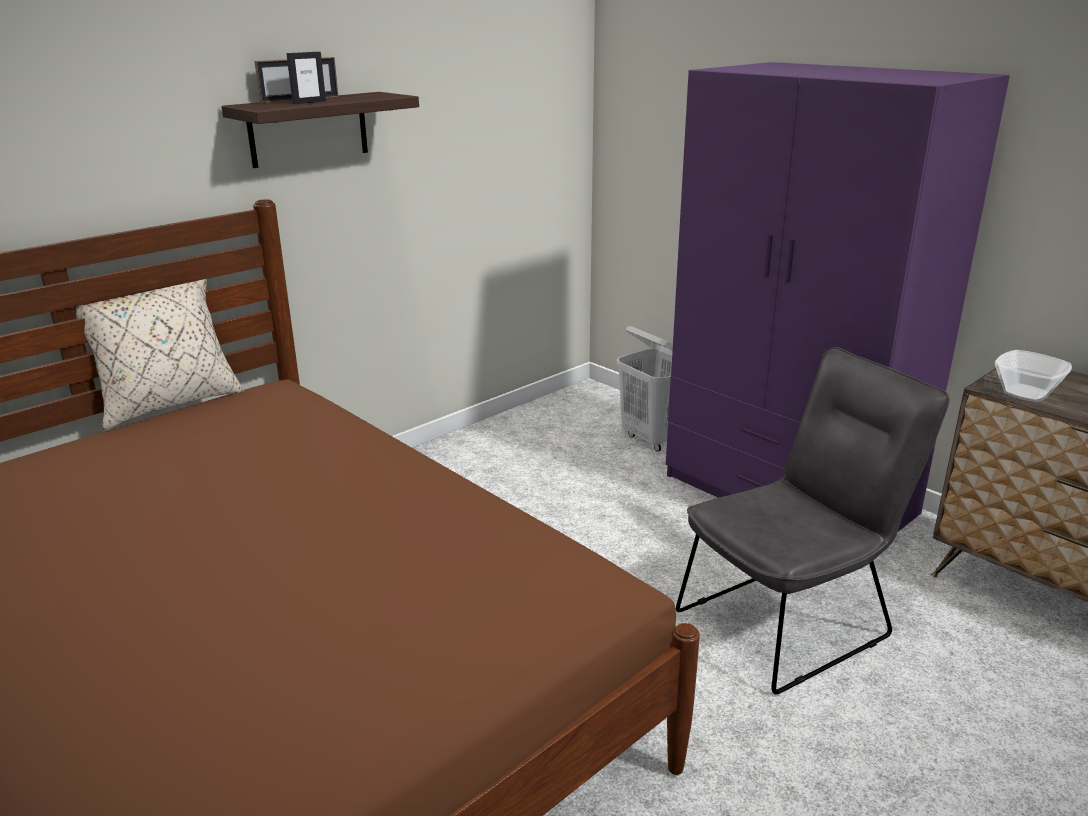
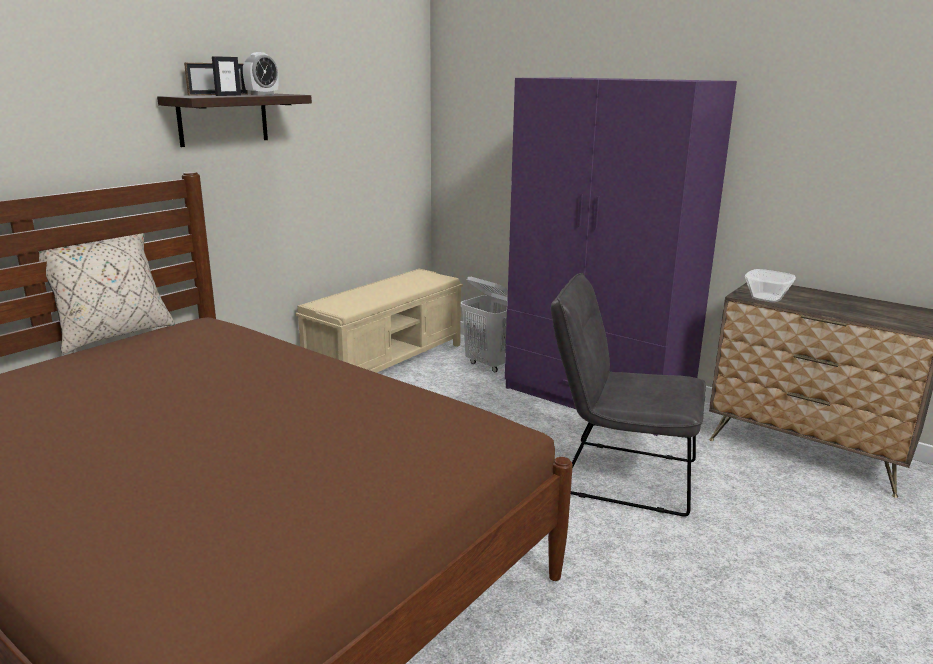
camera: 10 degrees left, 5 degrees down
(355, 97) = (262, 94): none -> alarm clock
(523, 427) = (387, 361): none -> beige bench
(793, 619) = (618, 475): grey chair -> grey chair turned 120 degrees counterclockwise

